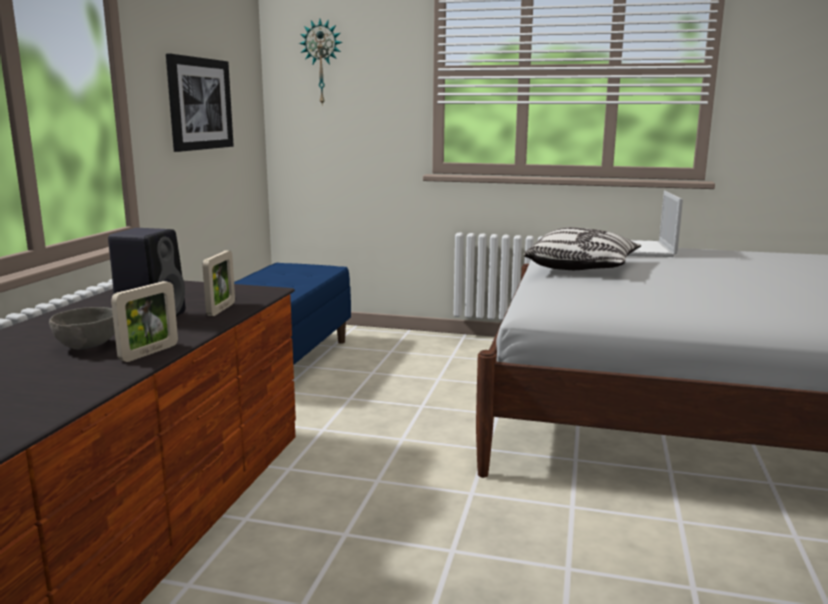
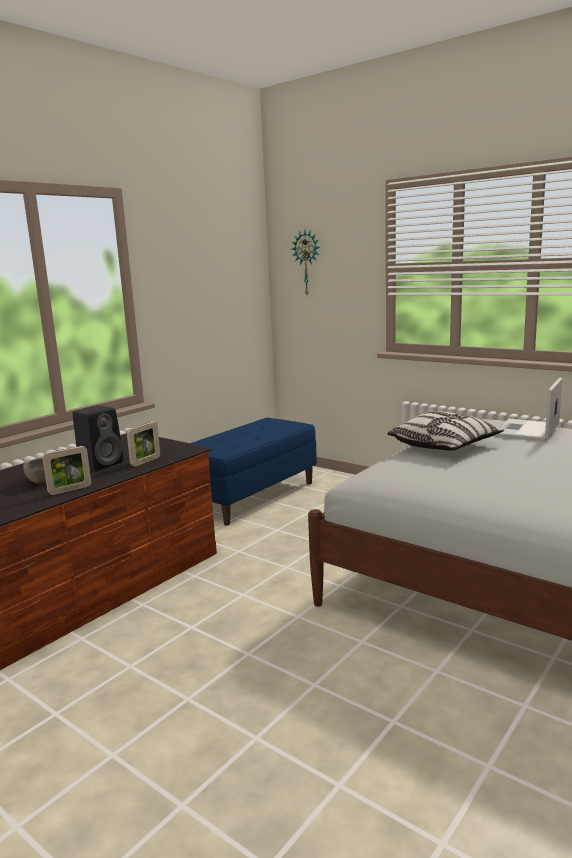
camera: 25 degrees right, 0 degrees up
(199, 104) = (202, 303): picture -> none

